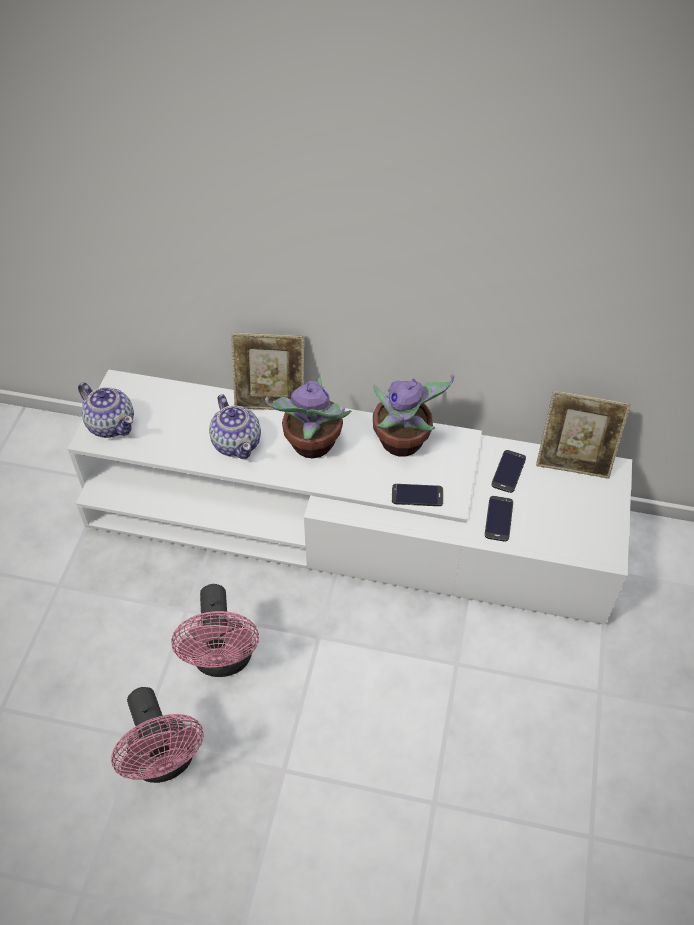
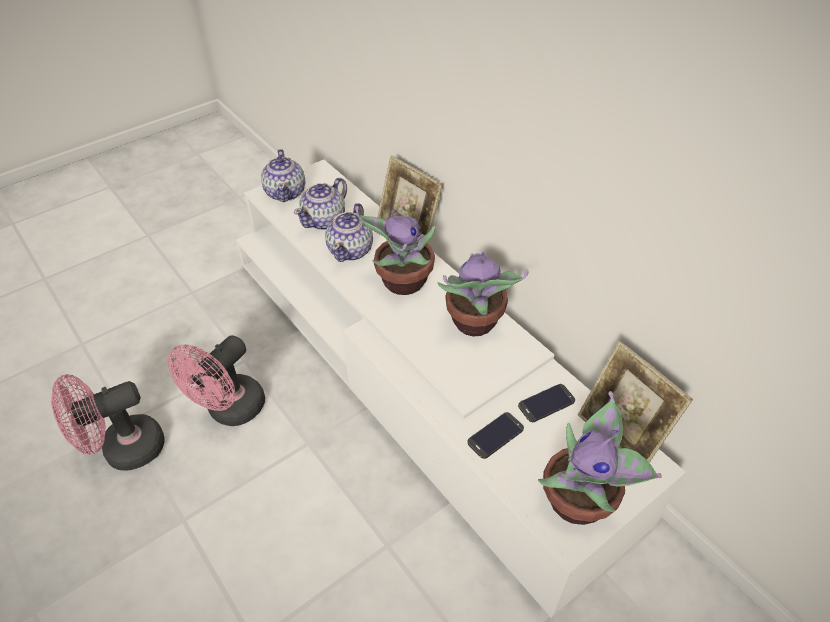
camera: 40 degrees right, 5 degrees down
(165, 761) = (124, 450): pink fan -> pink fan turned 45 degrees clockwise
(181, 429) = (324, 220): none -> teapot
(417, 495) = (442, 369): phone -> none
(592, 525) = (580, 502): none -> potted plant

